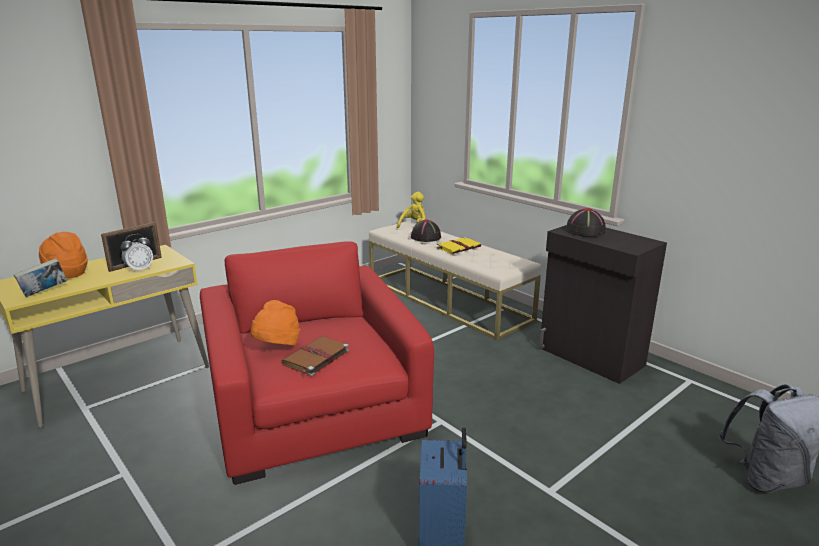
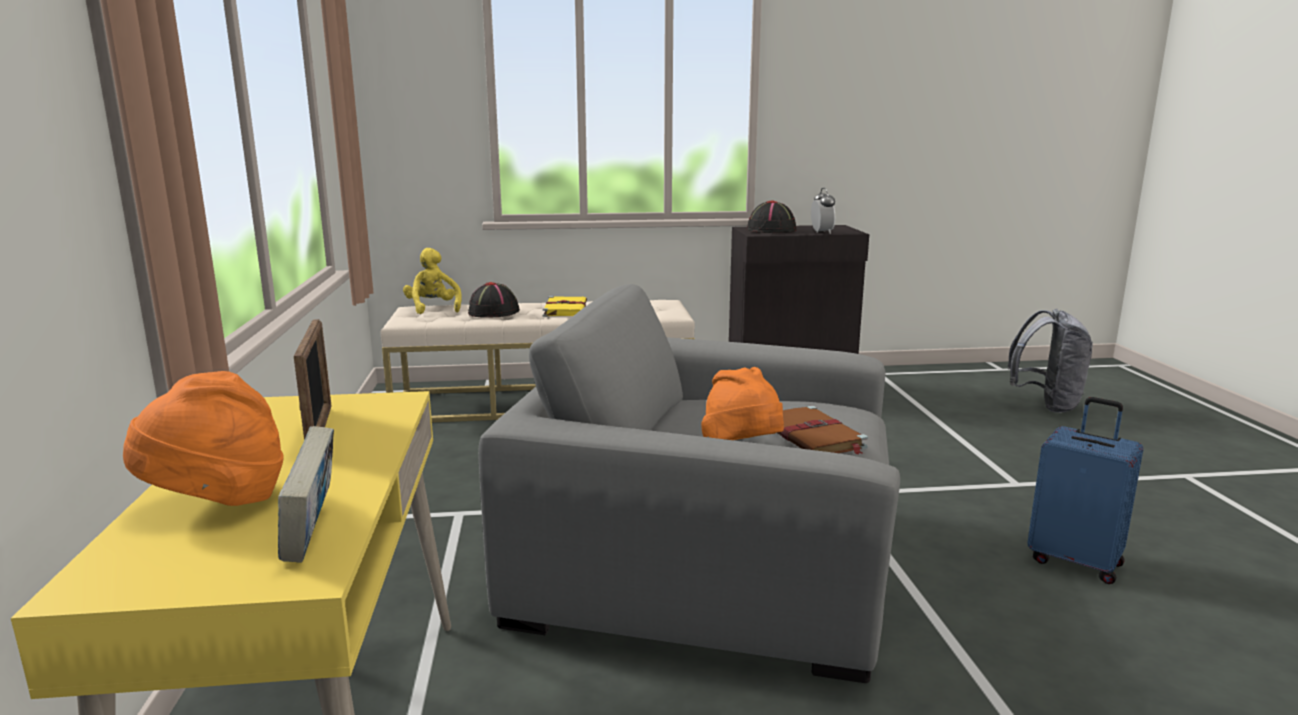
camera: 55 degrees left, 5 degrees down
(139, 269) = (368, 431): alarm clock -> alarm clock (821, 232)
(314, 405) = (708, 561): red armchair -> grey armchair

